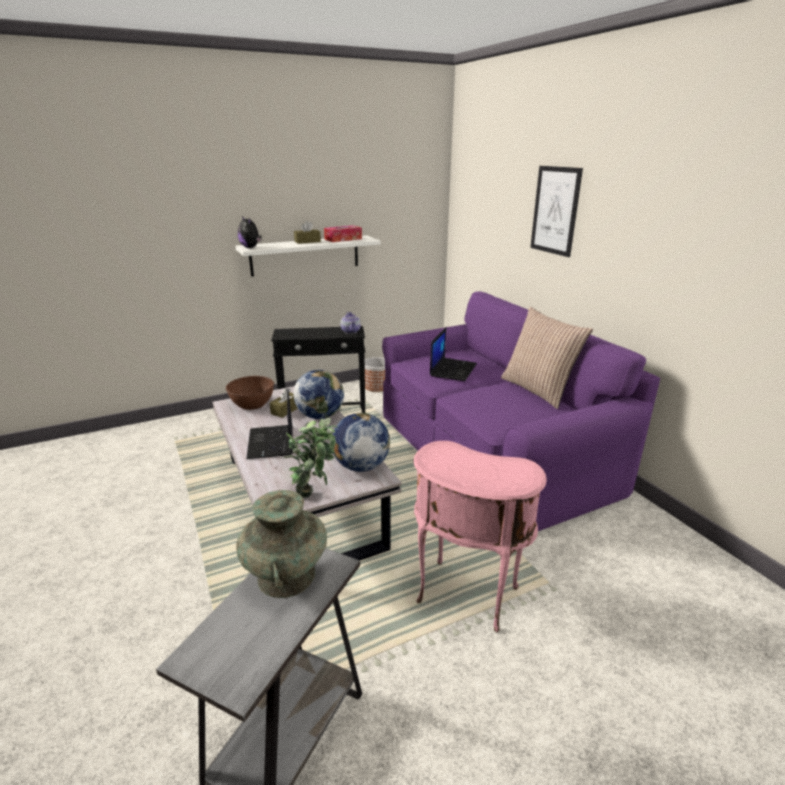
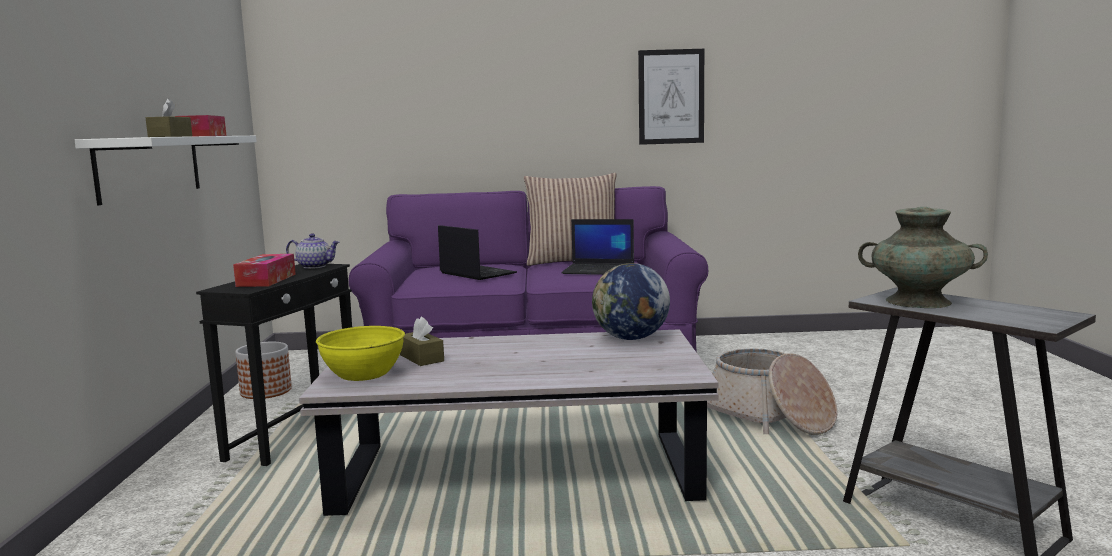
camera: 65 degrees left, 15 degrees down
(251, 247) = (132, 137): plush toy -> none
(252, 404) = (363, 374): brown bowl -> yellow bowl
(272, 442) = (516, 369): laptop -> laptop (600, 270)
(306, 333) = (266, 280): none -> tissue box
(315, 492) = (671, 358): potted plant -> none
(320, 416) = (471, 344): globe -> none
(465, 597) = (768, 417): pink side table -> basket
(555, 210) = (482, 78): picture -> picture (671, 97)

